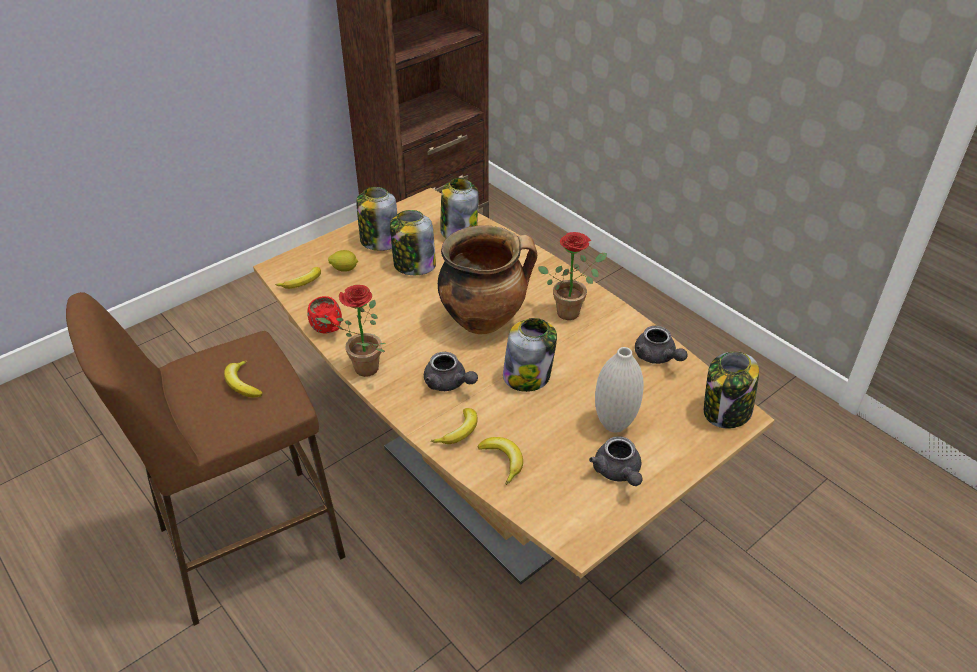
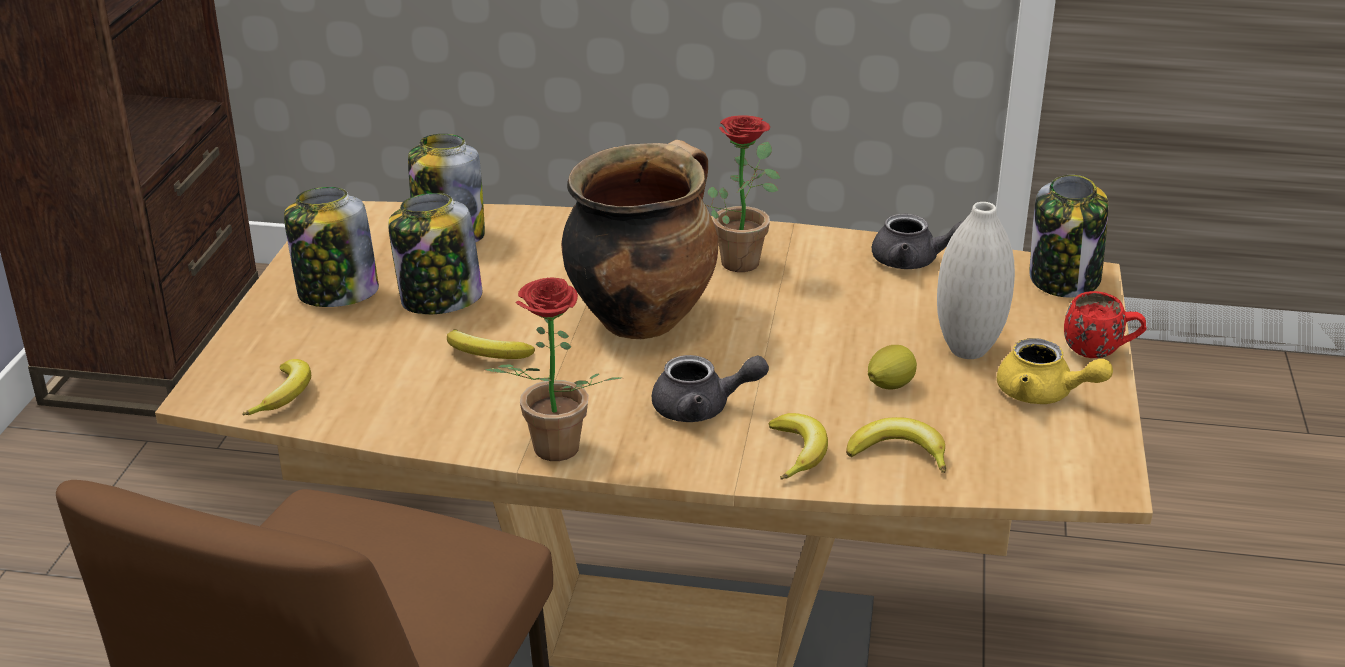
camera: 40 degrees left, 10 degrees down
(242, 384) = (385, 562): banana -> banana (486, 354)
(329, 330) = (426, 432): red mug -> red mug (1100, 352)
(344, 269) = (331, 349): lemon -> lemon (889, 386)
(528, 376) = (792, 351): jar -> none
(618, 473) = (1043, 394): grey teapot -> yellow teapot

